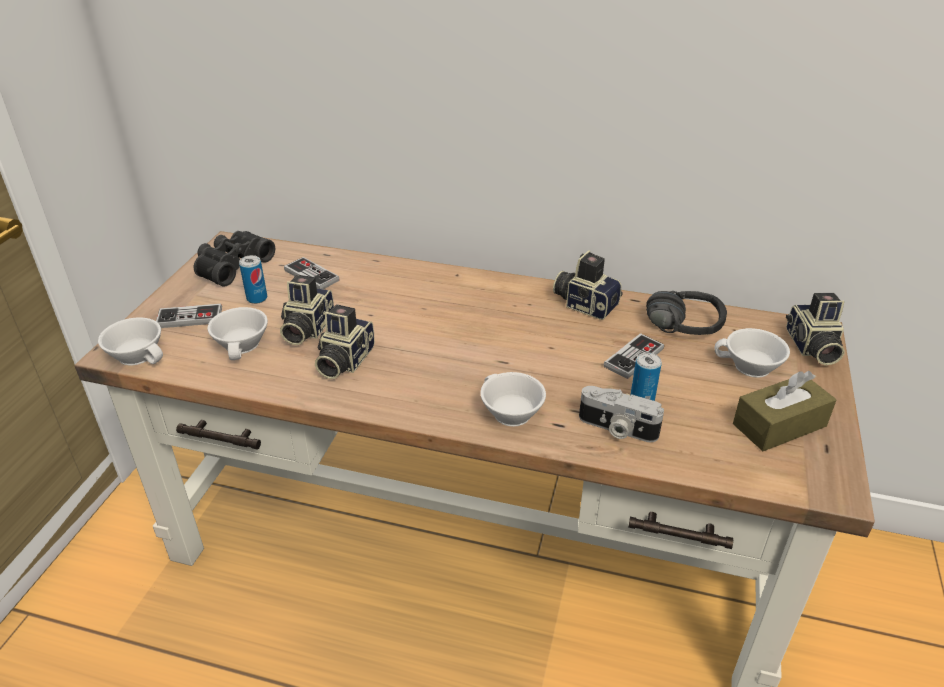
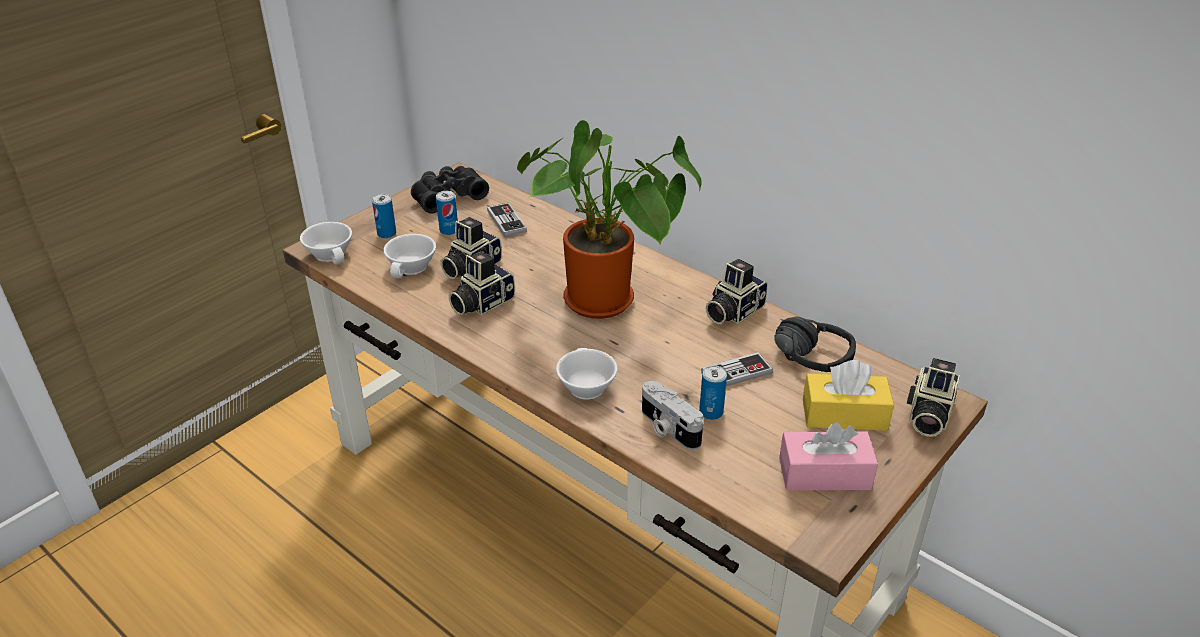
camera: 25 degrees right, 0 degrees up
(190, 318) = (386, 234): game controller -> can
(468, 326) = (607, 302): none -> potted plant
(585, 304) = (732, 311): camera -> camera turned 105 degrees counterclockwise
(750, 367) = (844, 415): white cup -> yellow tissue box
(779, 425) = (824, 474): brown tissue box -> pink tissue box

